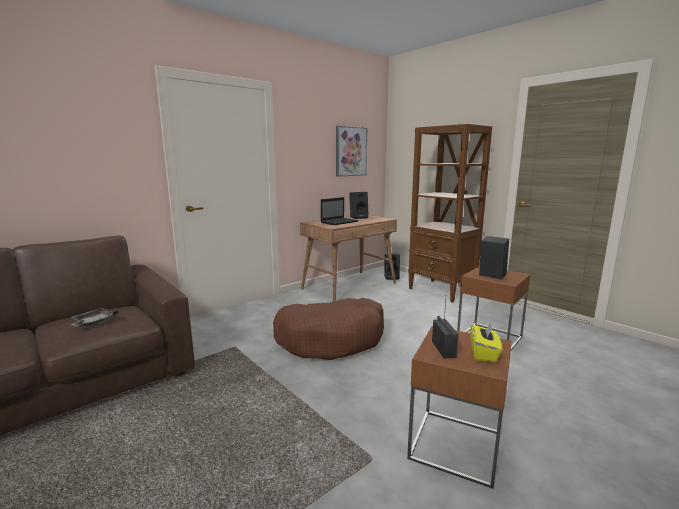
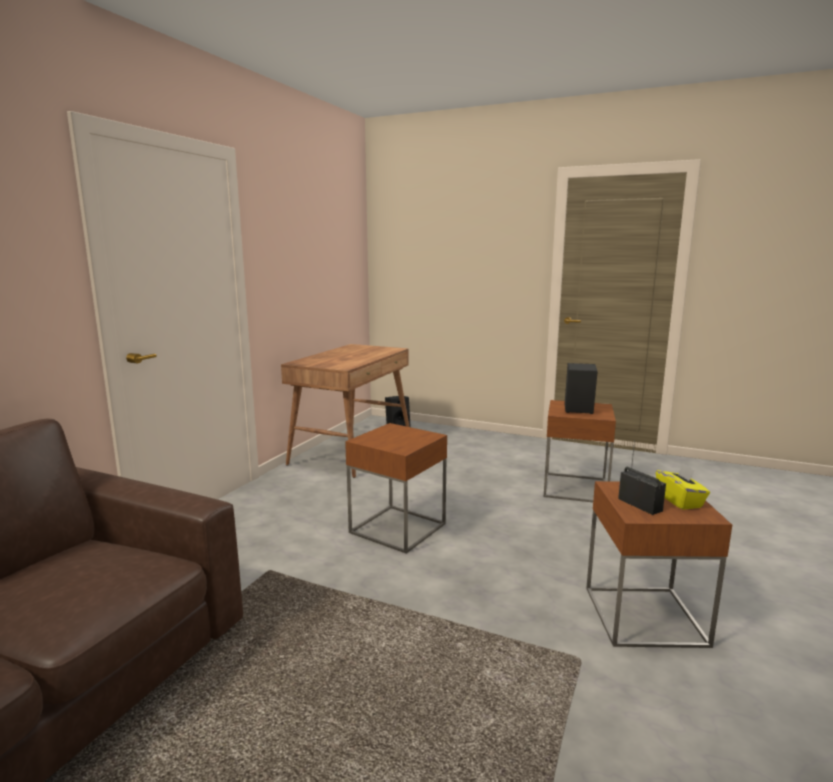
camera: 25 degrees left, 0 degrees up
(94, 323) = (83, 581): grey tray -> none
(331, 339) = (397, 528): brown dog bed -> brown side table
(339, 222) = (340, 359): laptop -> none
(350, 151) = (331, 253): picture -> none
(359, 217) = (354, 349): black speaker -> none
(442, 291) = (475, 438): brown bookcase -> none

